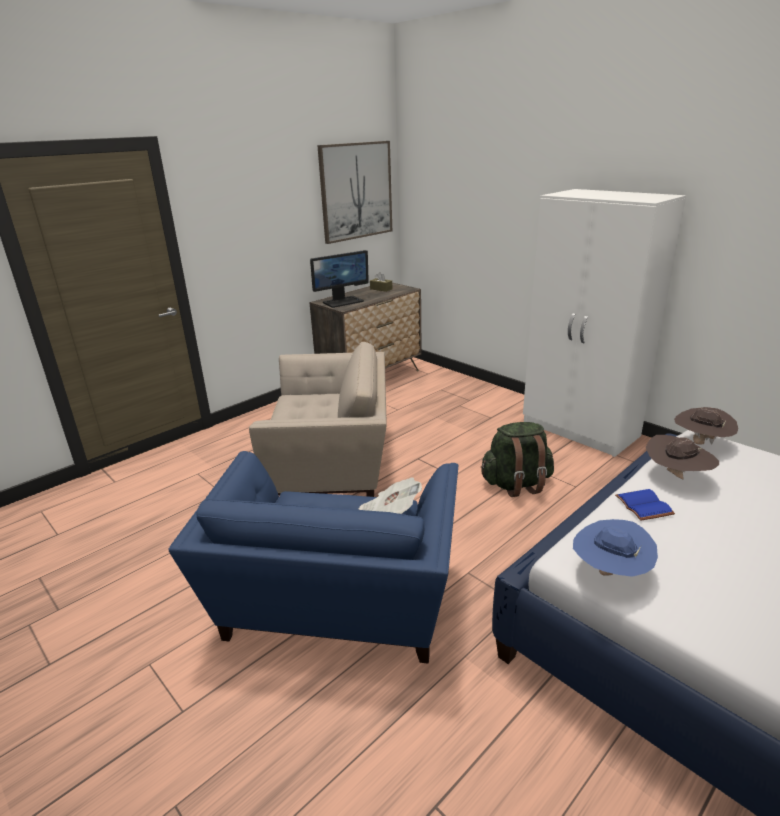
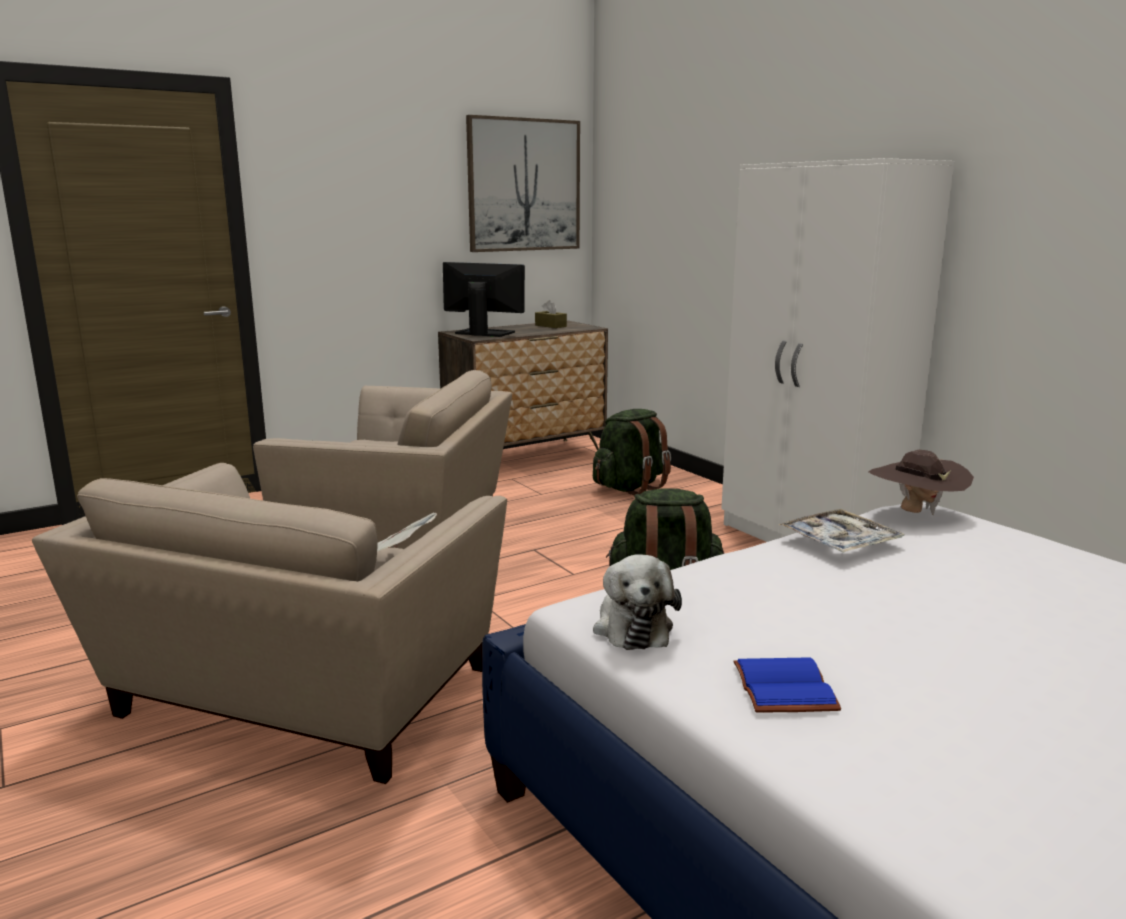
camera: 10 degrees right, 10 degrees down
(336, 603) = (300, 697): blue armchair -> beige armchair
(343, 301) = (484, 333): monitor -> monitor turned 135 degrees counterclockwise
(451, 397) = (630, 487): none -> green backpack
(609, 572) = (632, 627): blue hat -> plush toy
(645, 506) = (758, 566): blue book -> blue book (787, 689)
(676, 476) = (840, 542): brown hat -> tray

